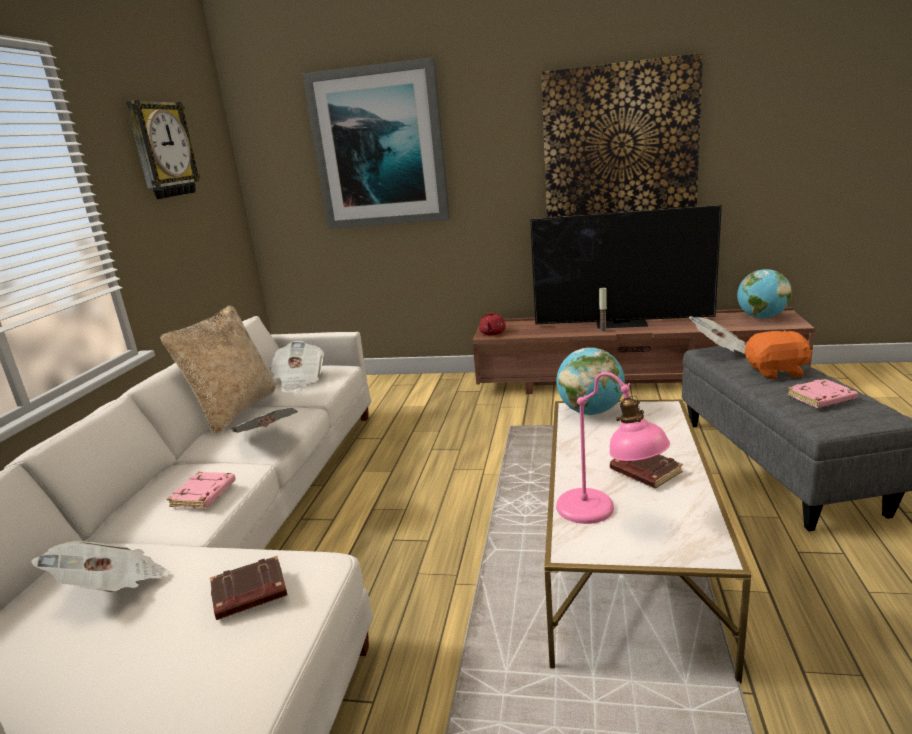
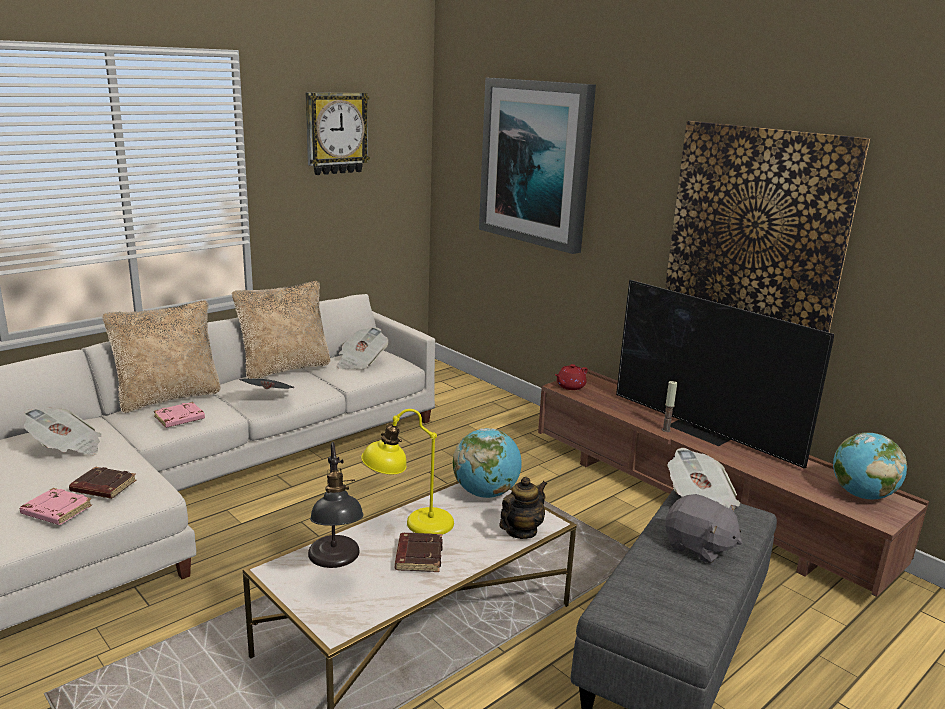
camera: 35 degrees right, 0 degrees up
(151, 486) = (170, 399): none -> beige pillow
(587, 456) = (409, 523): none -> yellow table lamp
(609, 513) = (336, 566): pink table lamp -> grey table lamp
(665, 420) = (521, 531): none -> teapot
(776, 372) = (698, 547): orange plush toy -> grey plush toy
(821, 398) = (672, 589): pink book -> pink book (55, 511)

